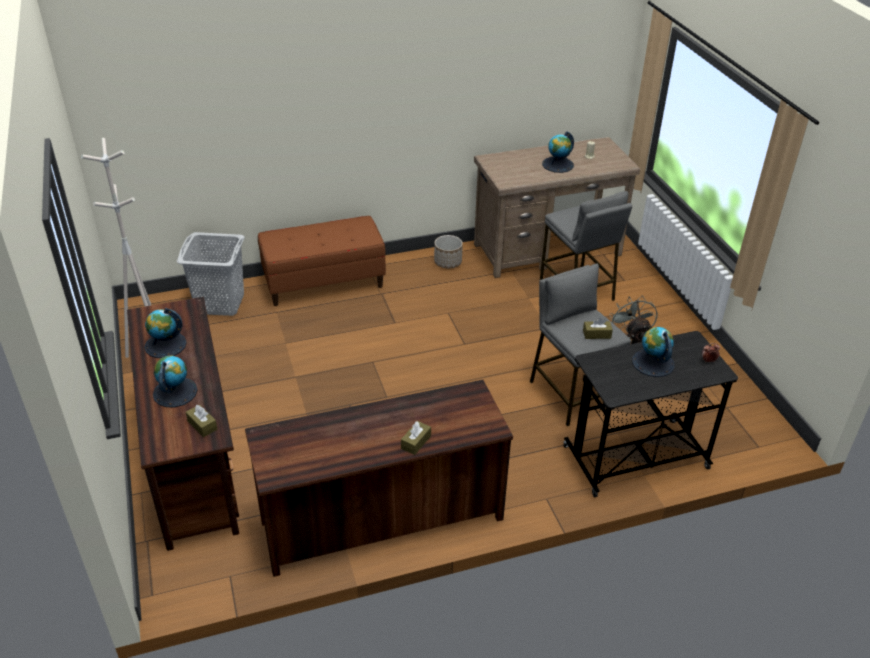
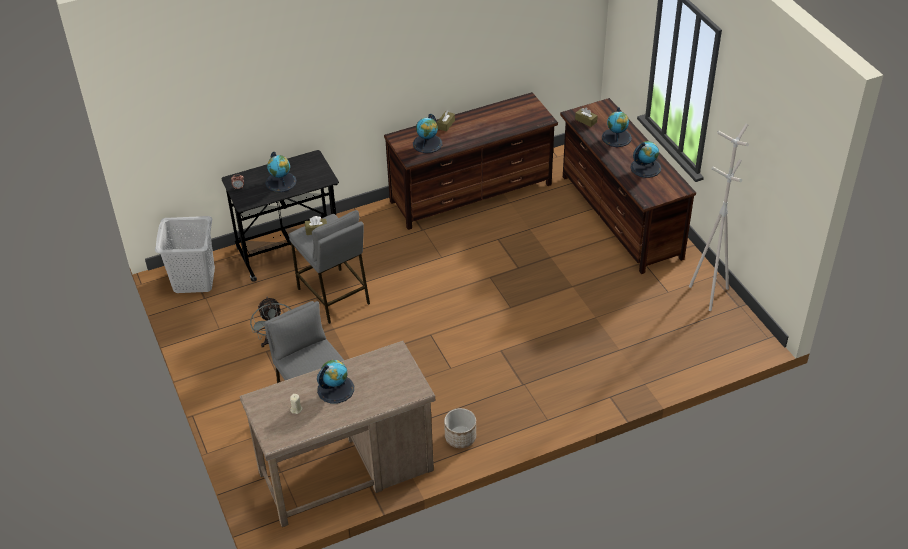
camera: 175 degrees right, 5 degrees up
(220, 304) = (679, 353): grey laundry basket -> grey laundry basket (194, 279)
(324, 282) = (587, 392): brown bench -> none
(448, 412) = (427, 143): none -> globe

